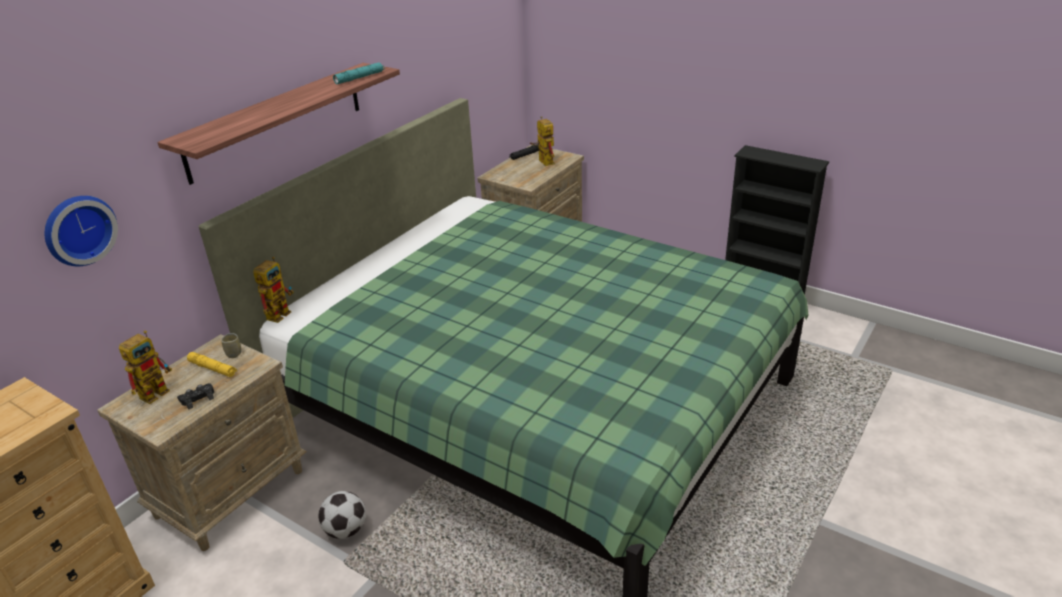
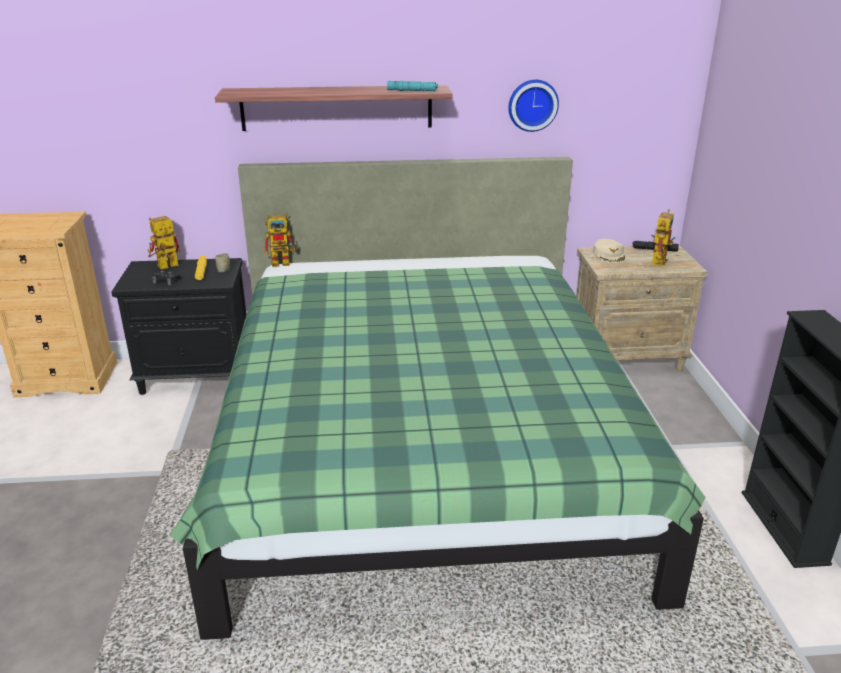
camera: 50 degrees right, 5 degrees down
(78, 229) = (148, 129): wall clock -> wall clock (532, 105)
(158, 390) = (164, 267): toy robot -> toy robot turned 150 degrees clockwise
(231, 492) = (197, 375): beige nightstand -> black nightstand
(345, 530) = (200, 437): football -> none
(508, 172) = (609, 255): none -> beige cap

